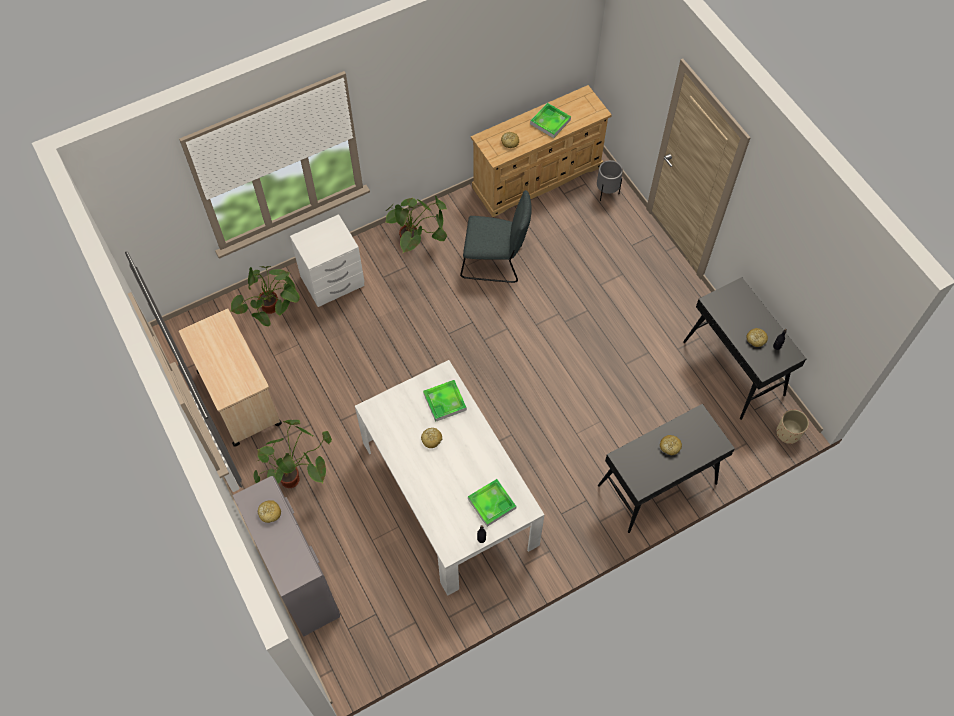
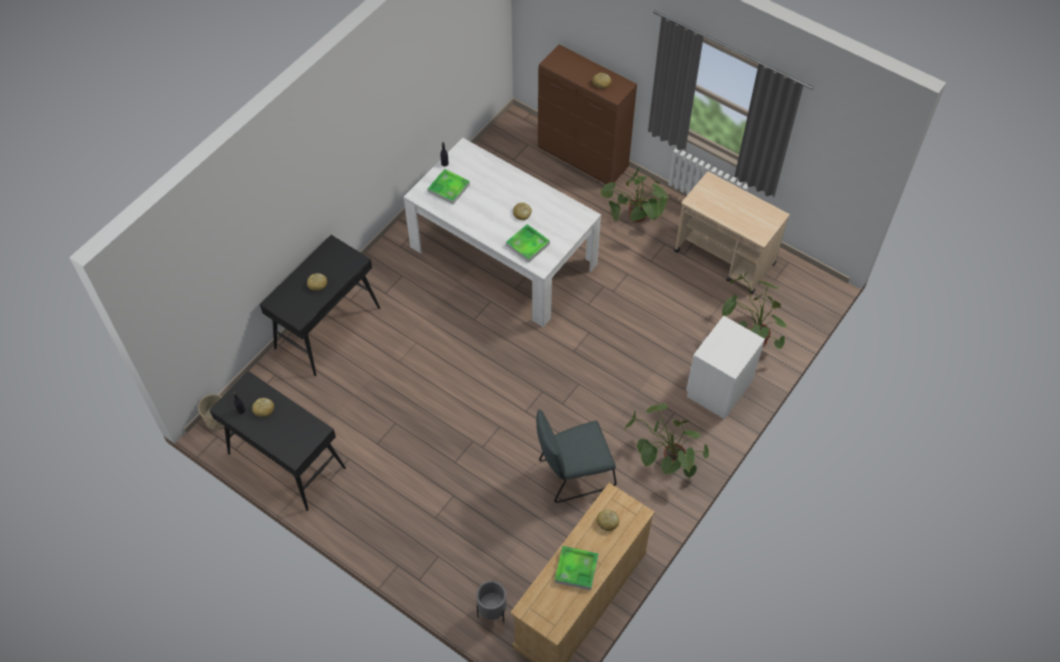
camera: 155 degrees right, 5 degrees down
(299, 580) = (583, 158): grey cabinet -> brown cabinet

